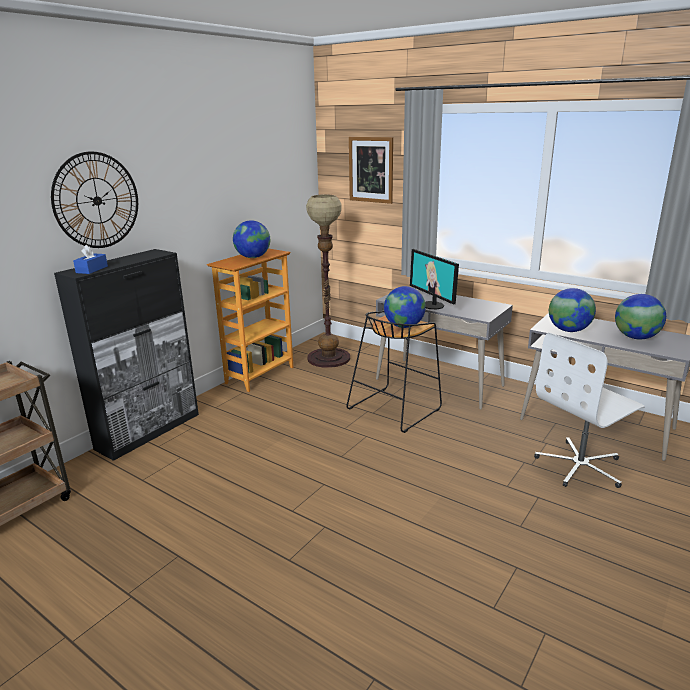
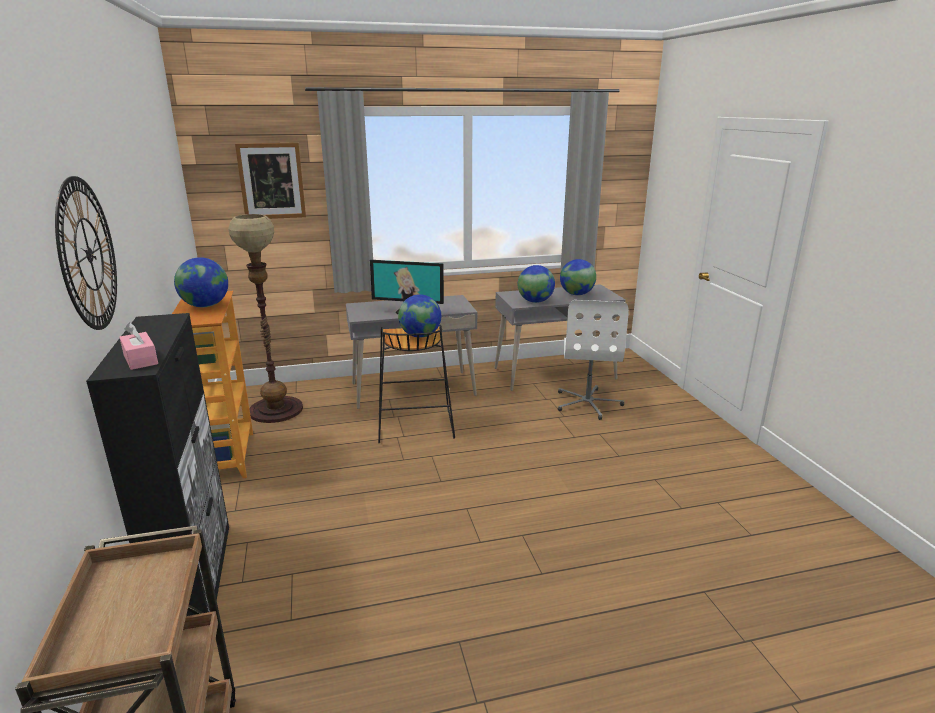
camera: 50 degrees left, 0 degrees up
(92, 269) = (140, 359): blue tissue box -> pink tissue box

